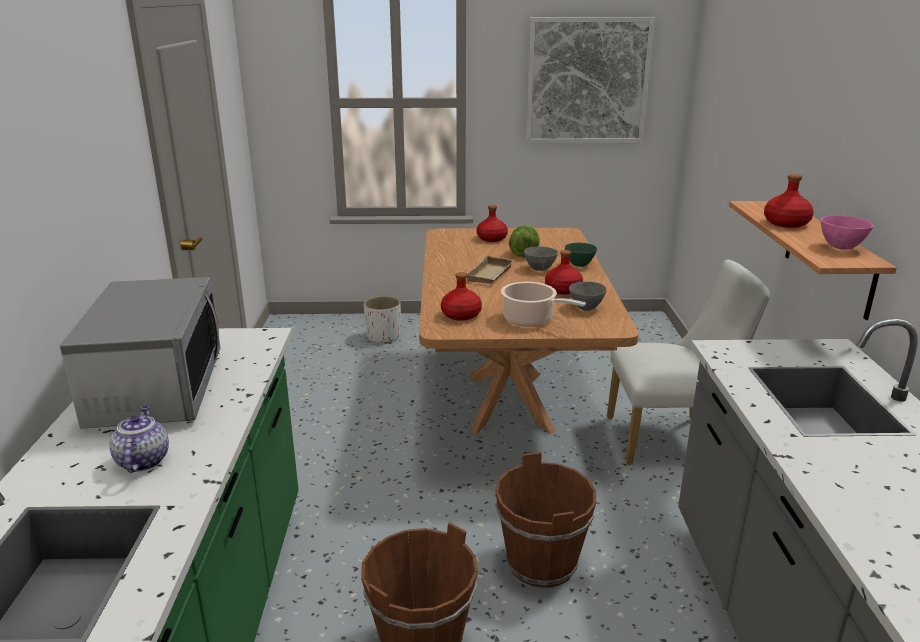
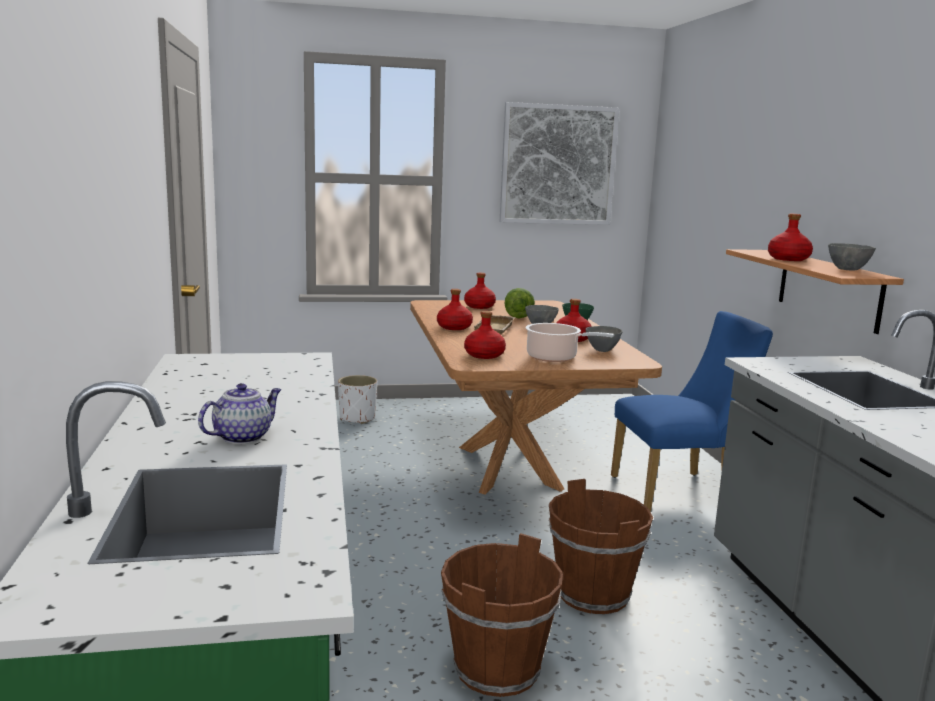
camera: 10 degrees left, 10 degrees down
(142, 460) = (243, 437): teapot -> teapot turned 60 degrees clockwise
(156, 389) = (219, 392): microwave -> none
(451, 271) = (454, 327): none -> red bottle
(671, 439) = (679, 491): white chair -> blue chair
(841, 247) = (848, 269): pink bowl -> grey bowl

